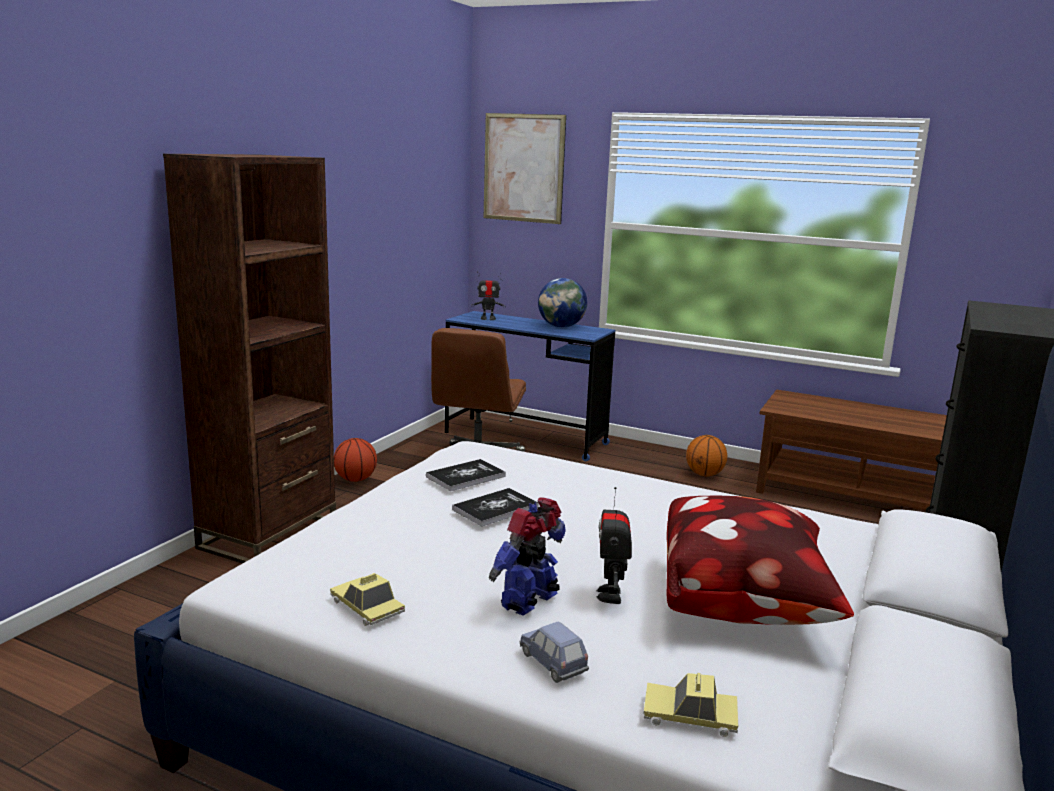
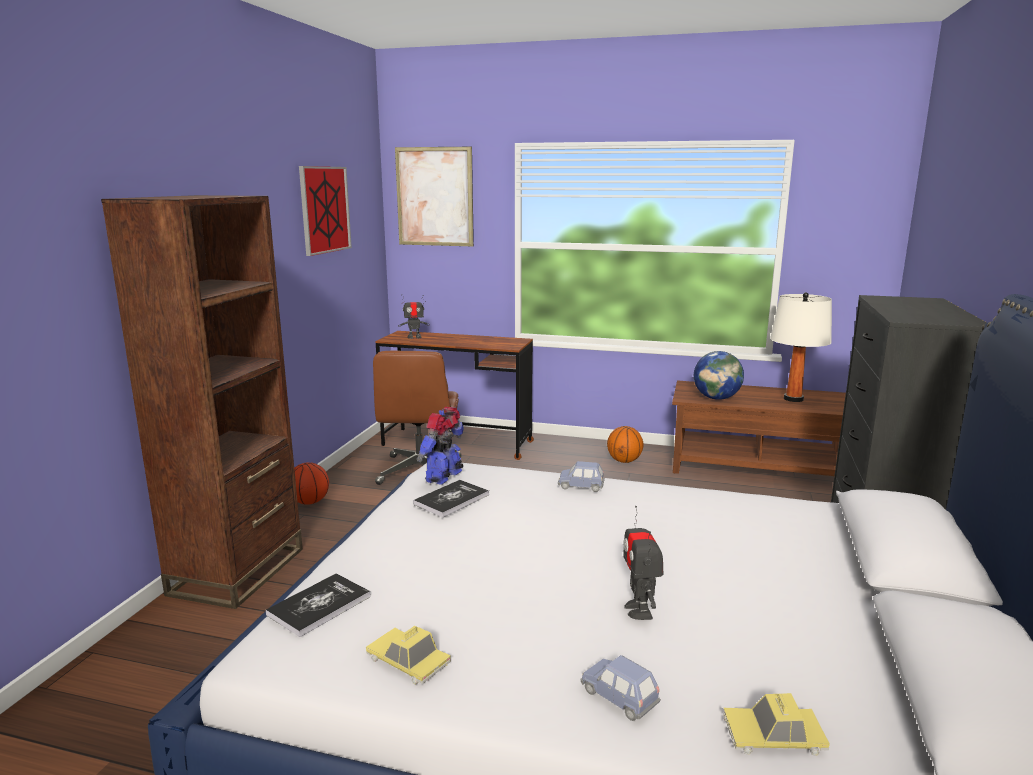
camera: 10 degrees left, 0 degrees up
(400, 176) = (325, 209): none -> picture
(495, 508) = (493, 531): book -> book (319, 605)
(525, 438) = (457, 443): blue desk -> brown desk
(531, 601) = (568, 629): toy robot -> toy robot (445, 477)
(561, 326) = (484, 339): globe -> globe (716, 398)
(606, 479) = (581, 486): none -> blue toy car
(743, 605) = (762, 603): pillow -> none
(906, 420) = (793, 399): none -> white table lamp

